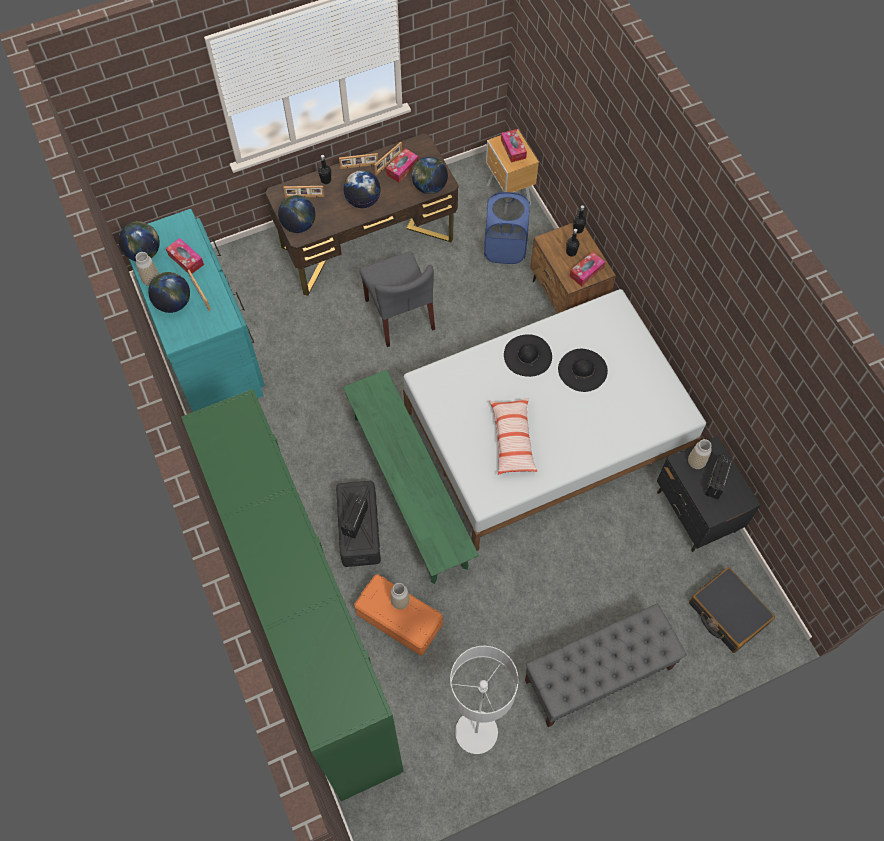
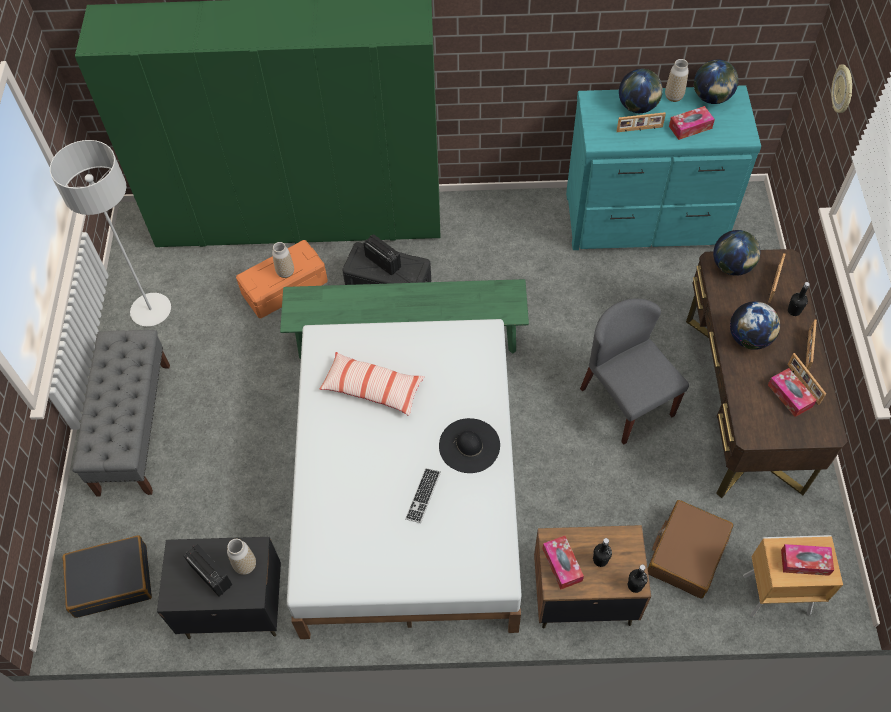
camera: 115 degrees right, 5 degrees down
(162, 127) = (843, 90): none -> wall clock
(400, 315) = (626, 401): grey chair -> grey chair turned 60 degrees clockwise
(429, 187) = (749, 416): globe -> none
(505, 248) = (686, 553): blue laundry basket -> brown suitcase
(582, 370) = (423, 496): black hat -> keyboard

